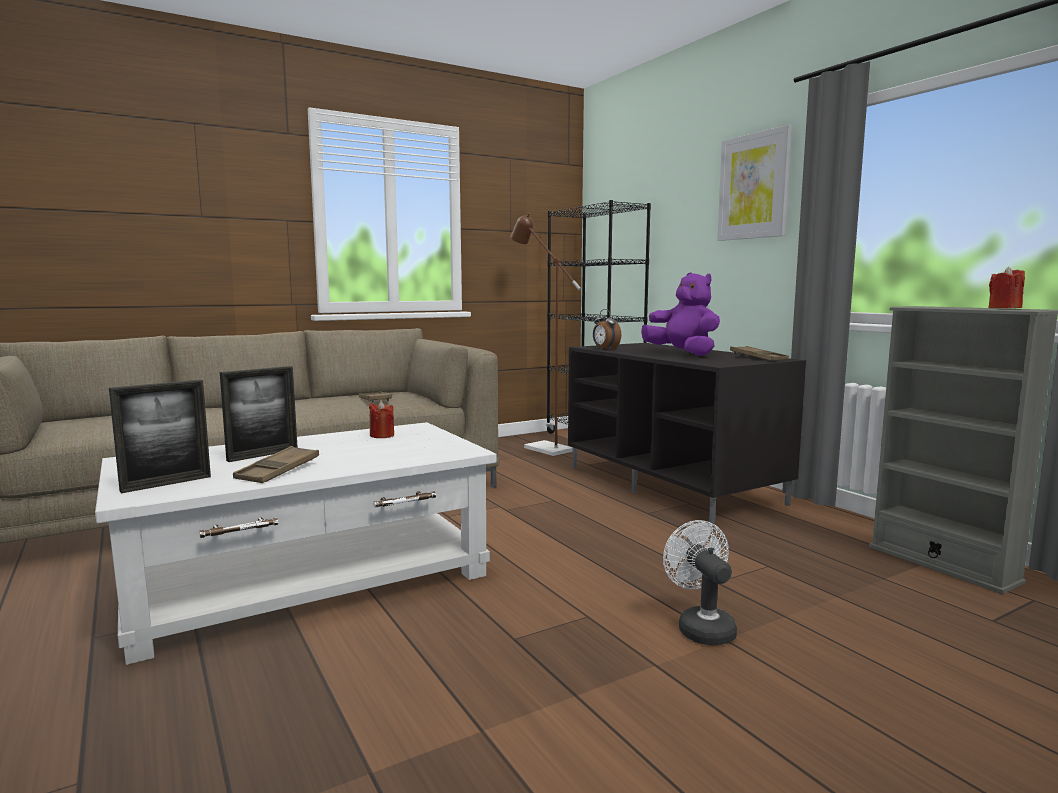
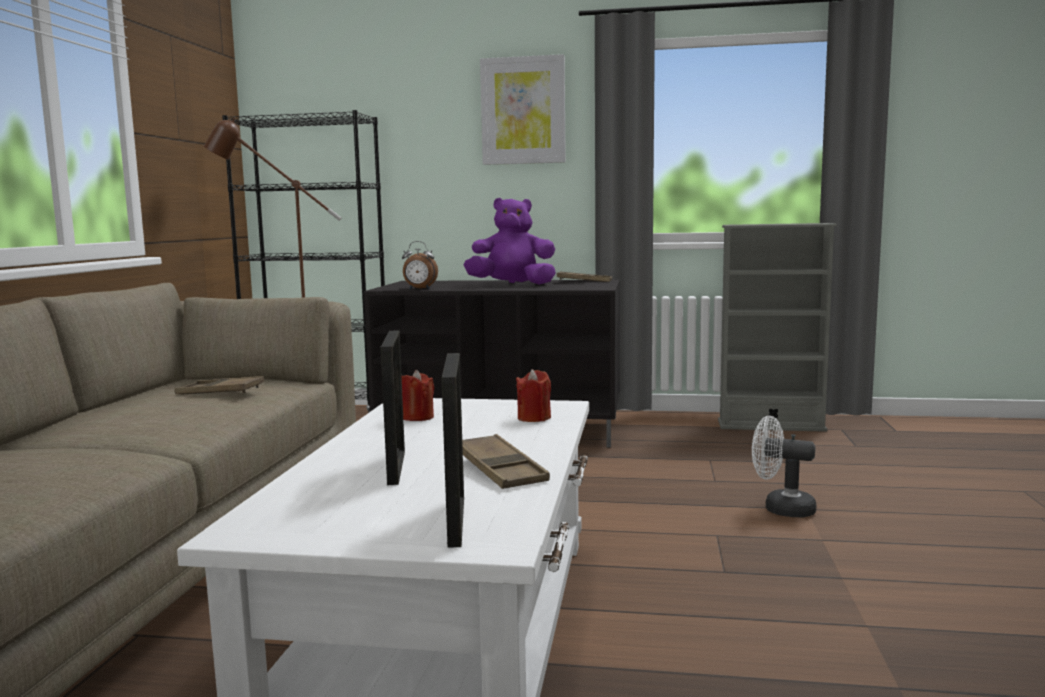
camera: 50 degrees left, 0 degrees up
(1004, 308) = (803, 223): red candle -> red candle (534, 418)

